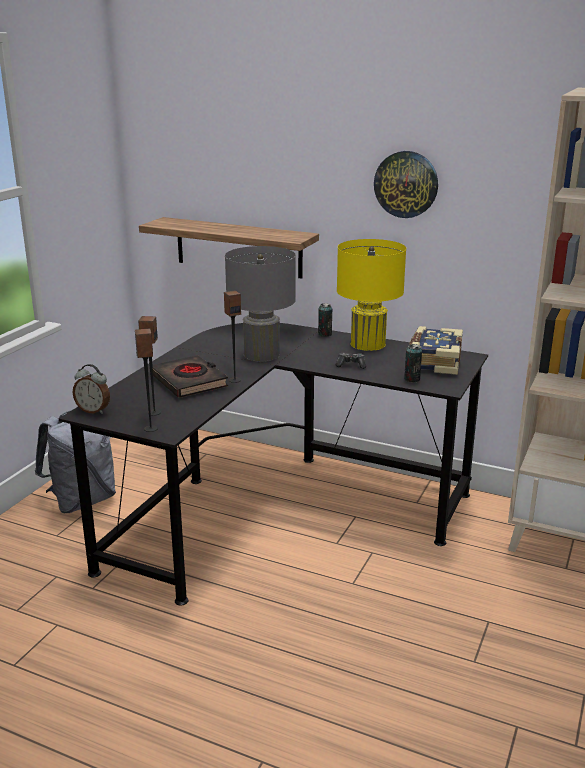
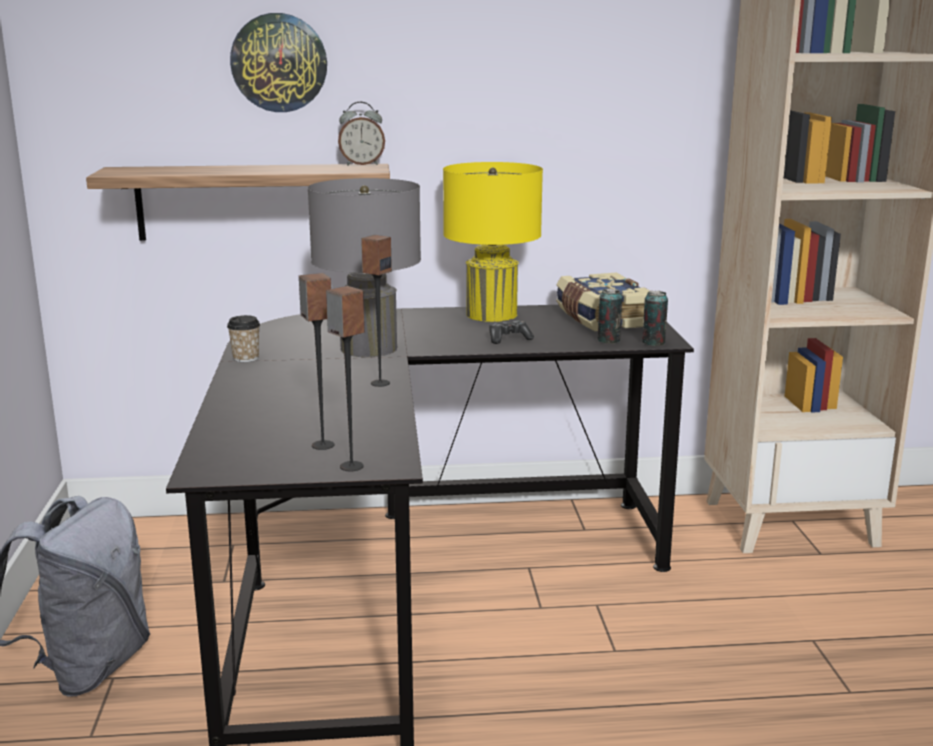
camera: 30 degrees left, 5 degrees down
(93, 410) = (215, 464): alarm clock -> alarm clock (362, 164)
(189, 348) = (246, 358): none -> cup
(189, 381) = (314, 397): black book -> none
(325, 334) = (418, 313): can -> can (653, 343)
(406, 184) = (519, 77): wall clock -> wall clock (279, 63)

